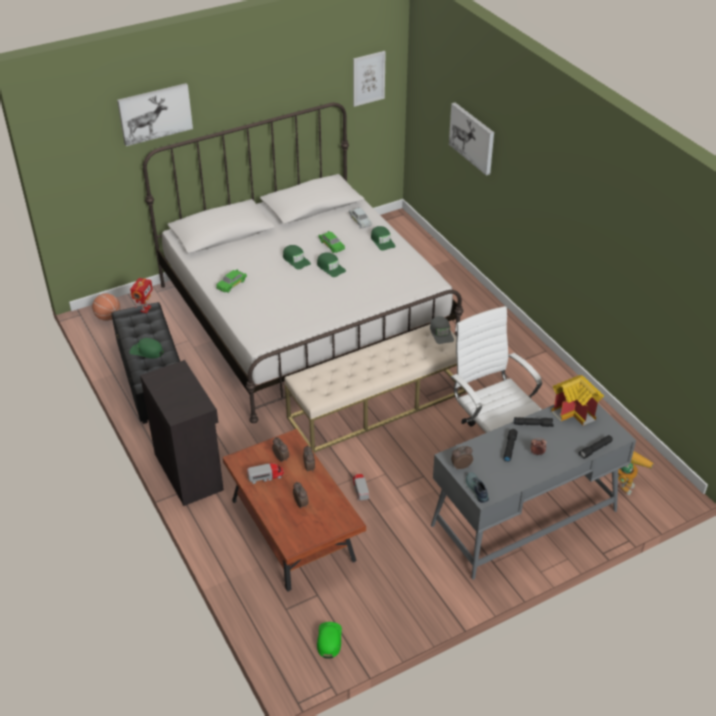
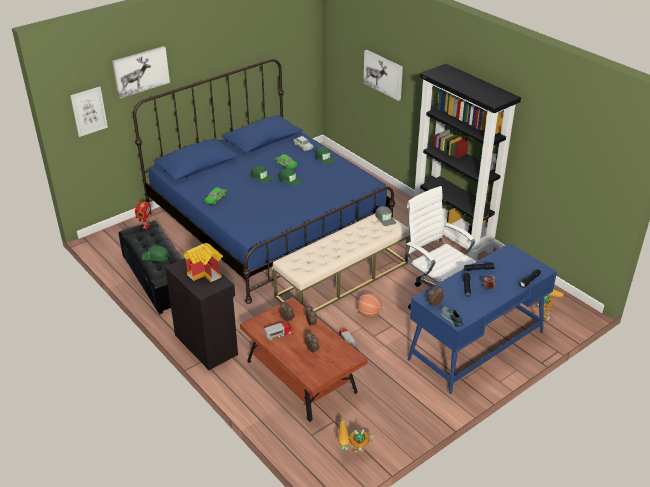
camera: 10 degrees left, 5 degrees down
(108, 317) = (110, 240): basketball -> basketball (368, 314)
(304, 314) = (267, 222): white bed -> blue bed
(329, 640) = (352, 453): green cap -> toy robot
(368, 78) = (295, 39): picture -> picture (89, 111)
(523, 517) = (476, 345): grey desk -> blue desk
(535, 361) = (452, 236): none -> black bookcase
(575, 412) = (507, 257): toy house -> toy house (206, 273)

